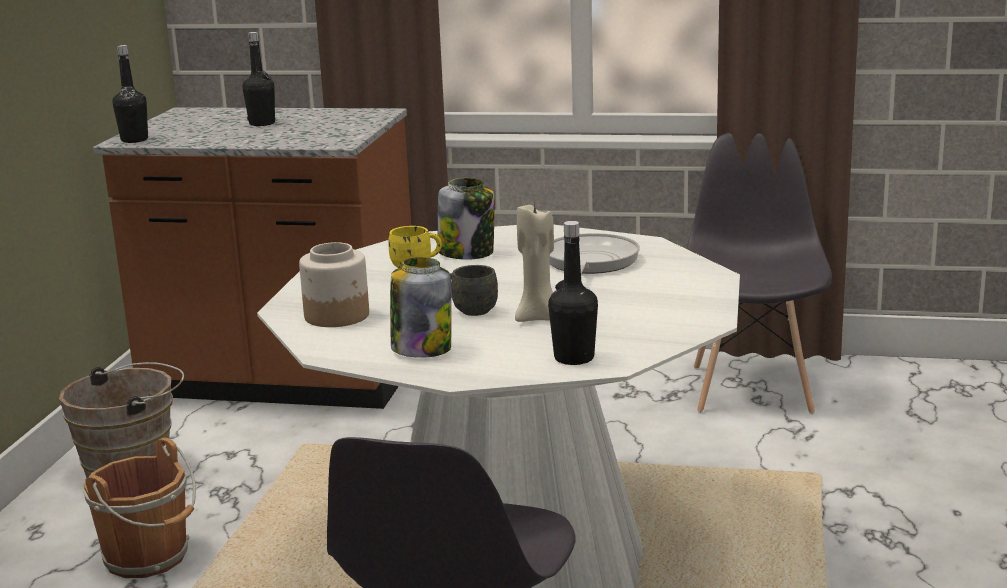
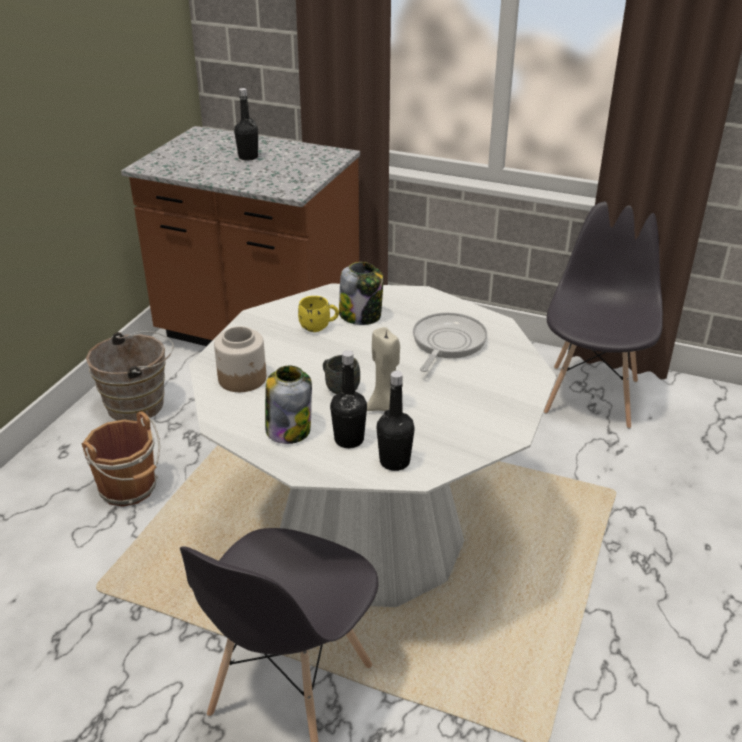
camera: 10 degrees right, 15 degrees up
(134, 140) = (151, 166): black bottle -> black bottle (349, 440)

